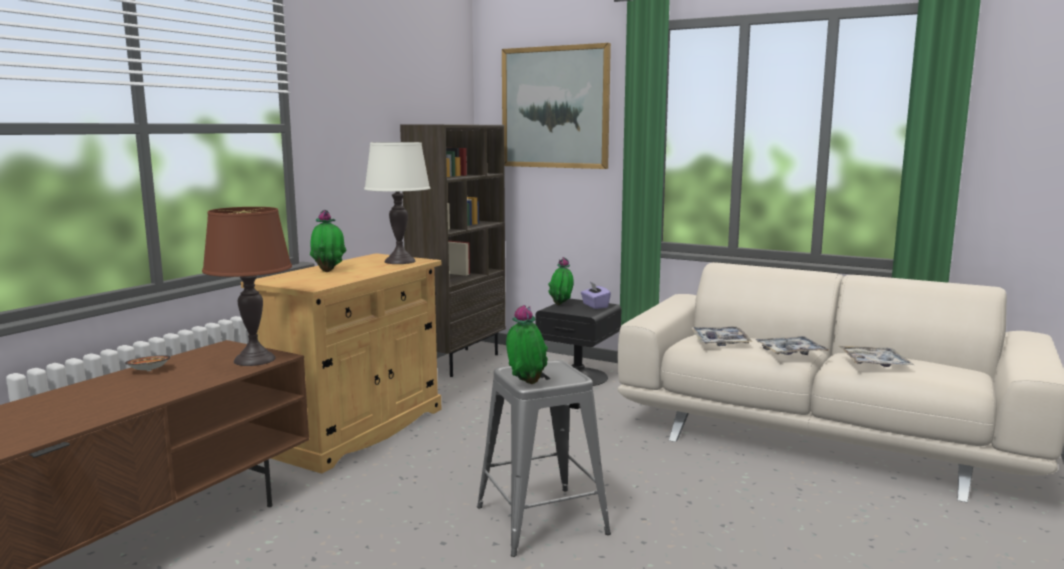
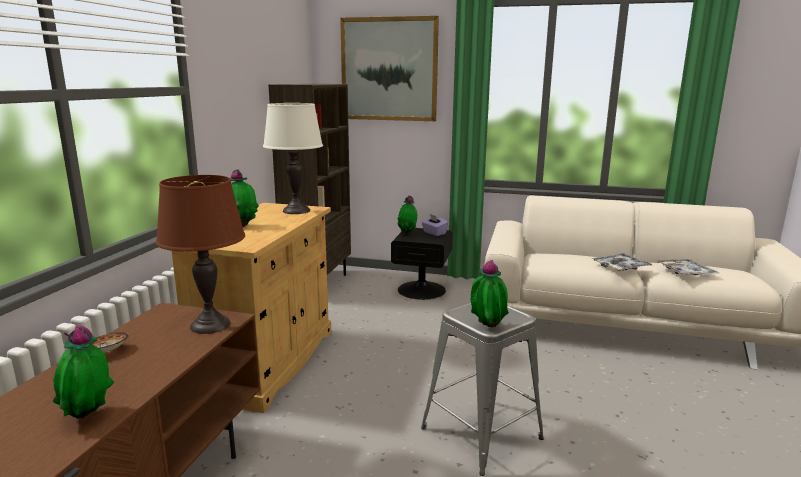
camera: 15 degrees left, 5 degrees up
(98, 411) = (88, 416): none -> potted plant
(720, 342) = (563, 262): tray -> none

